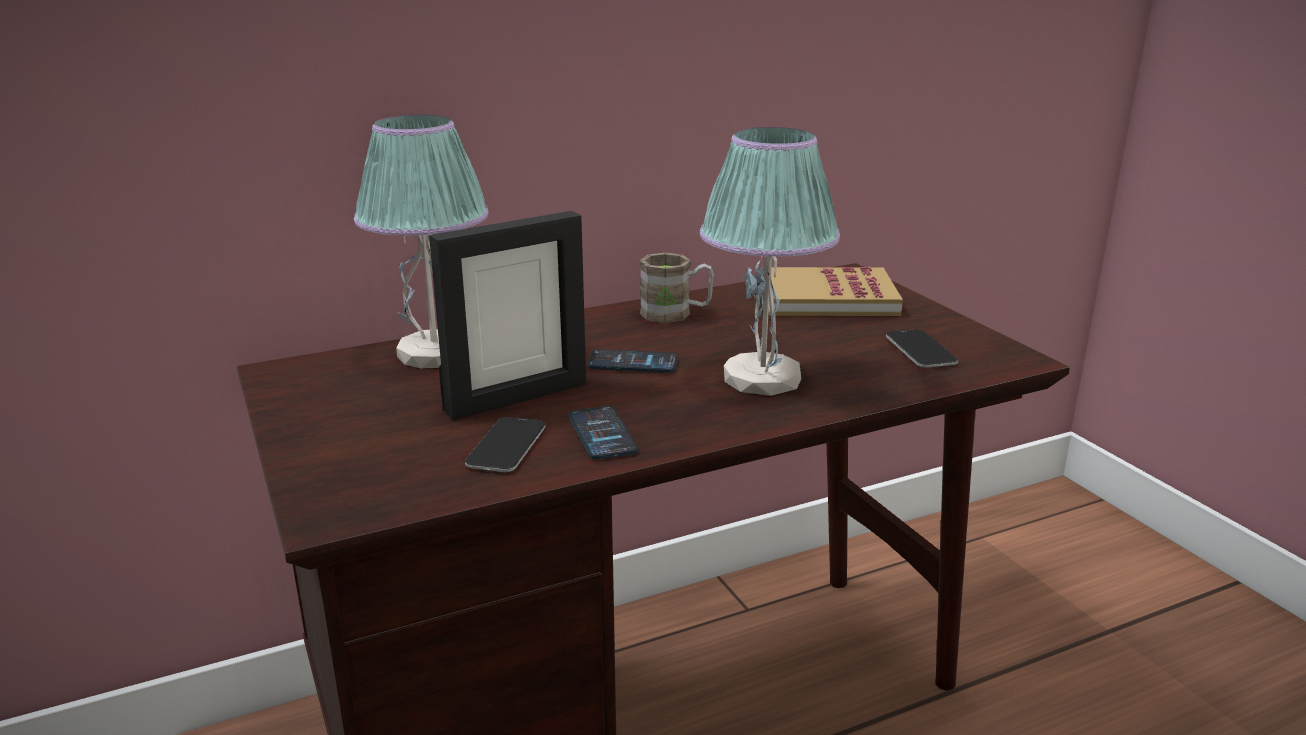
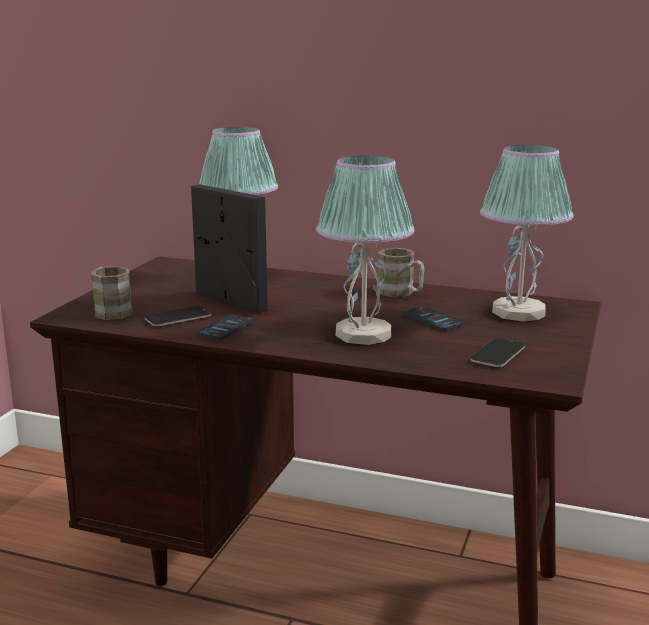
camera: 45 degrees right, 5 degrees down
(380, 477) = (110, 311): none -> brown mug
(516, 397) = (229, 302): picture frame -> picture frame turned 150 degrees counterclockwise
(632, 363) = (317, 306): phone -> phone (432, 320)
(827, 298) = (518, 313): book -> table lamp

